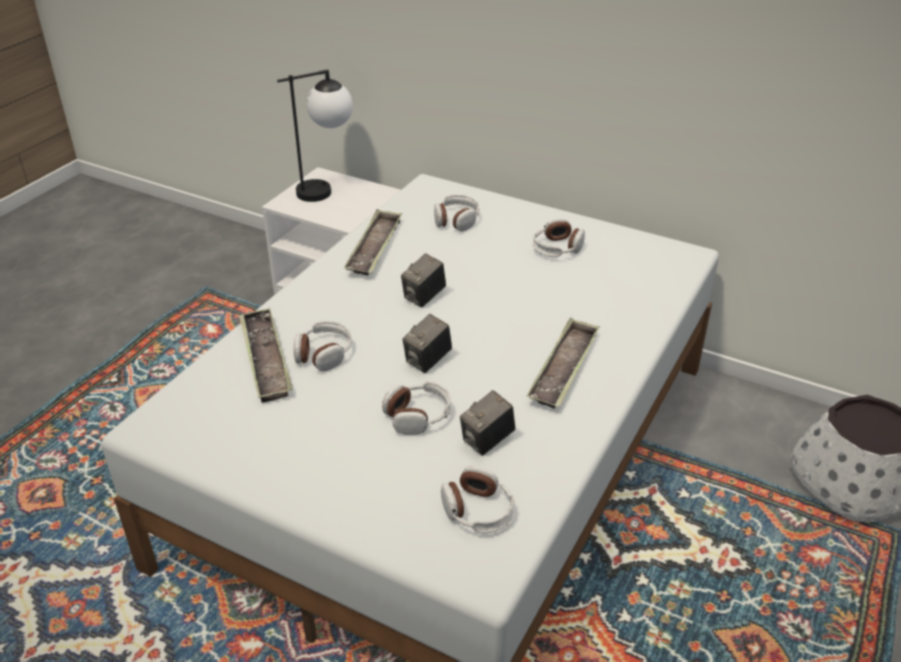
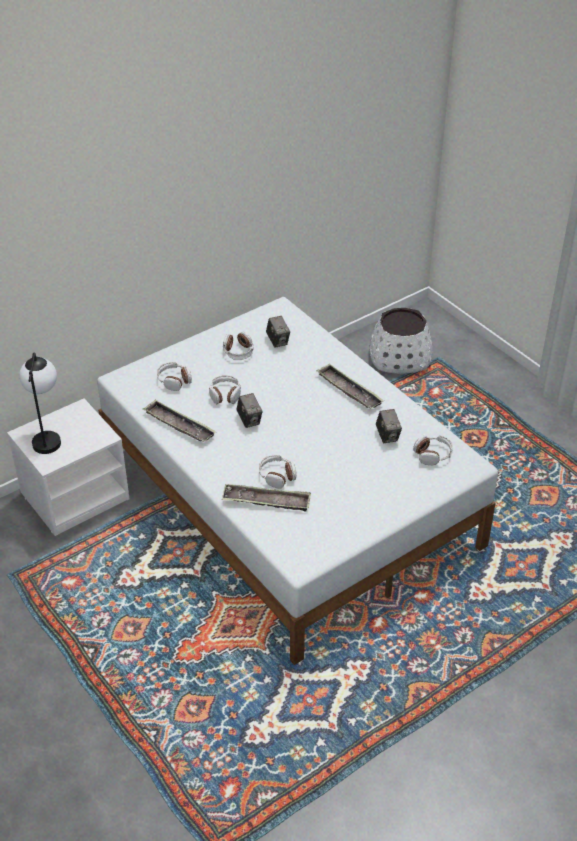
camera: 65 degrees left, 5 degrees up
(418, 416) = (354, 454): headphones -> headphones (225, 395)
(428, 361) = (311, 437): camera -> camera (278, 341)

